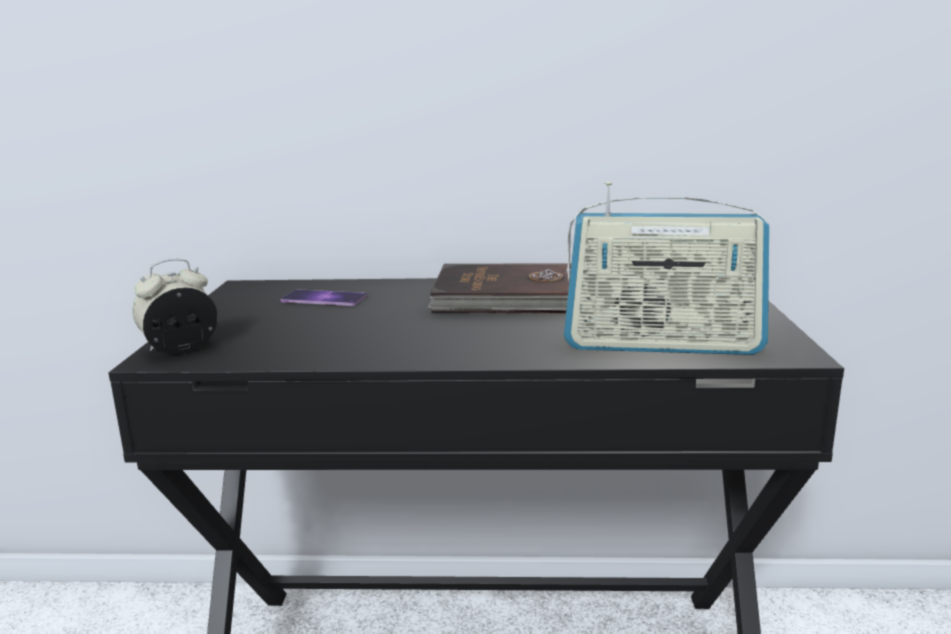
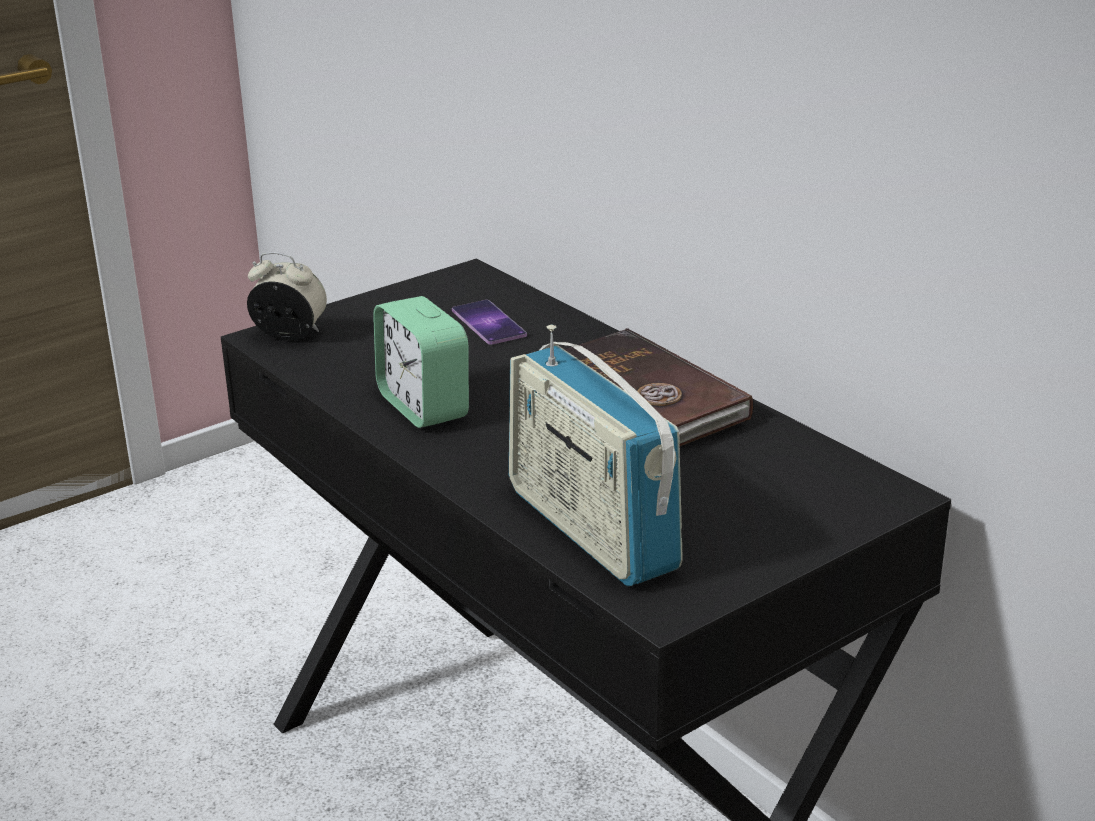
camera: 50 degrees right, 10 degrees up
(397, 342) = (423, 406): none -> alarm clock

